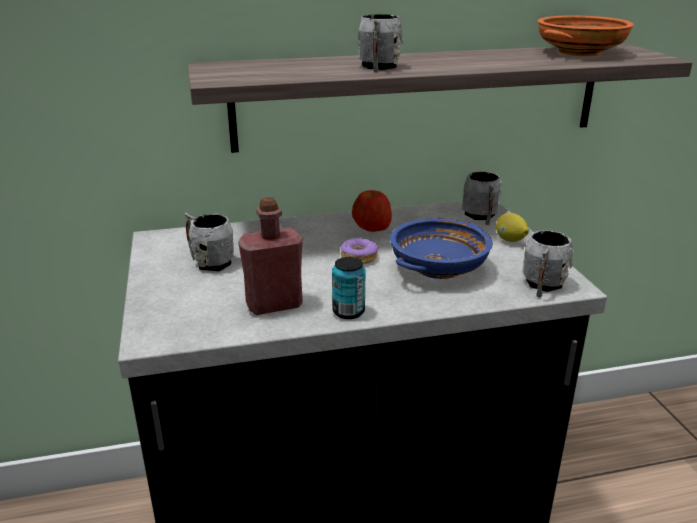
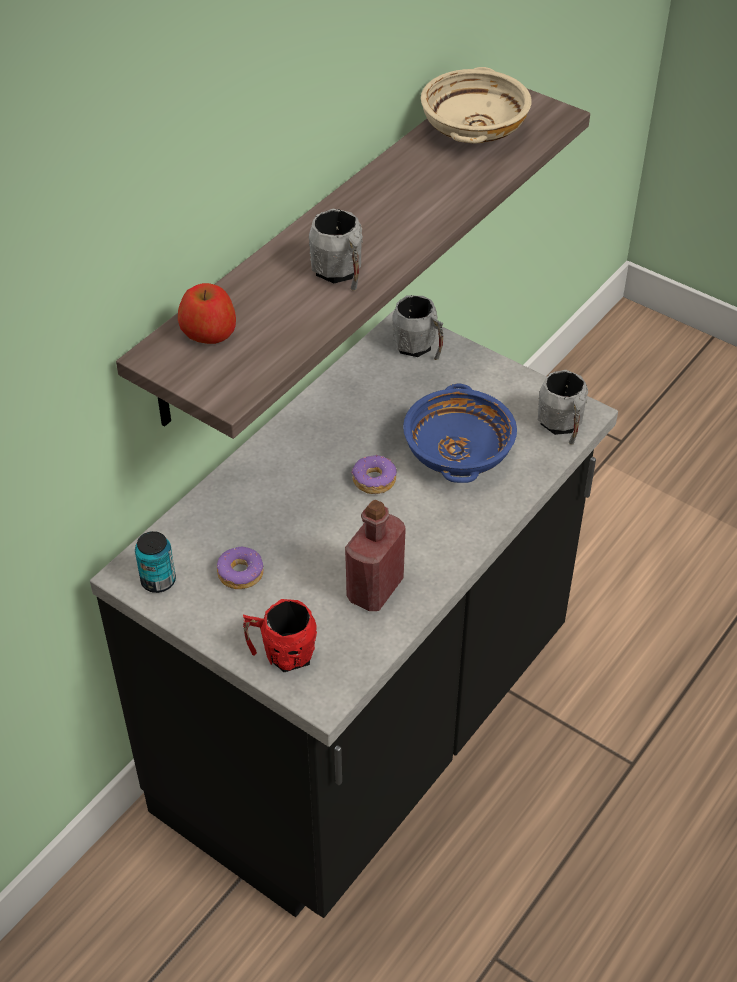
camera: 40 degrees left, 20 degrees up
(165, 306) = (281, 654): none -> red mug
(209, 262) = (241, 573): grey mug -> donut
(348, 312) = (446, 557): can -> can (158, 581)
(372, 227) = (333, 425): apple -> apple (208, 333)
(510, 240) = (479, 374): lemon -> none
(580, 52) = (473, 128): orange bowl -> beige bowl

